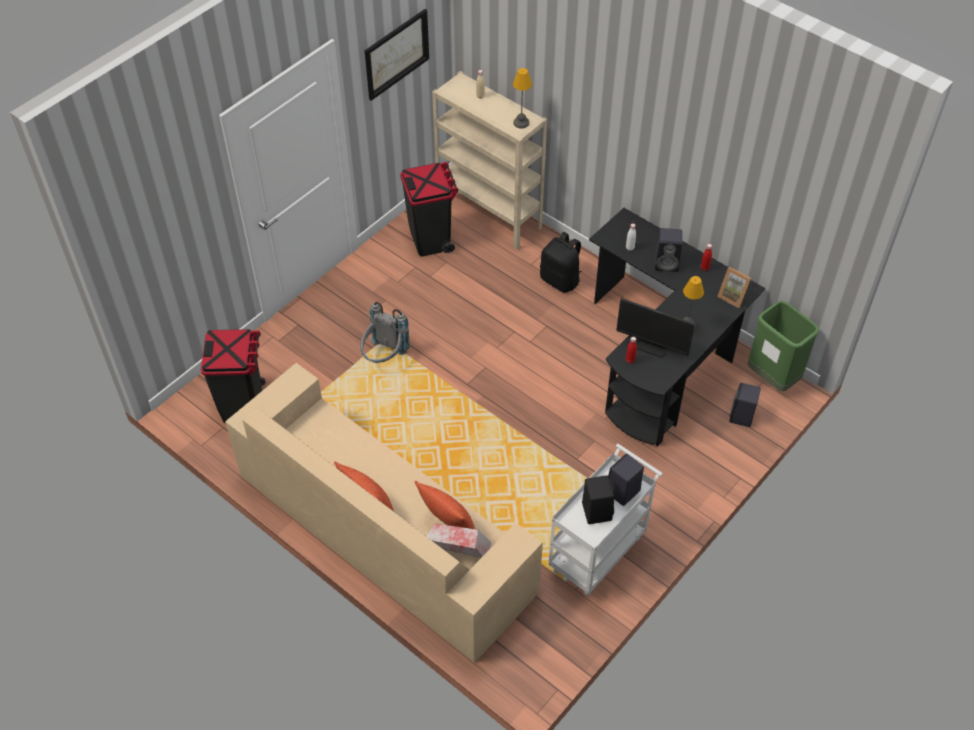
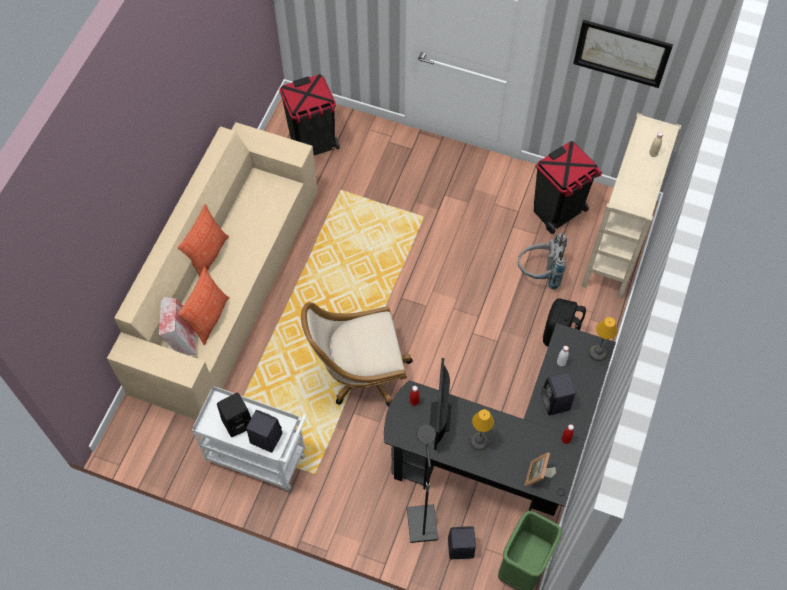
camera: 70 degrees right, 10 degrees up
(384, 357) = (403, 224): grey backpack -> grey backpack (539, 274)
(520, 123) = (633, 199): table lamp -> table lamp (597, 352)
(535, 441) = (360, 372): none -> office chair
(709, 438) = (421, 523): none -> black floor lamp

